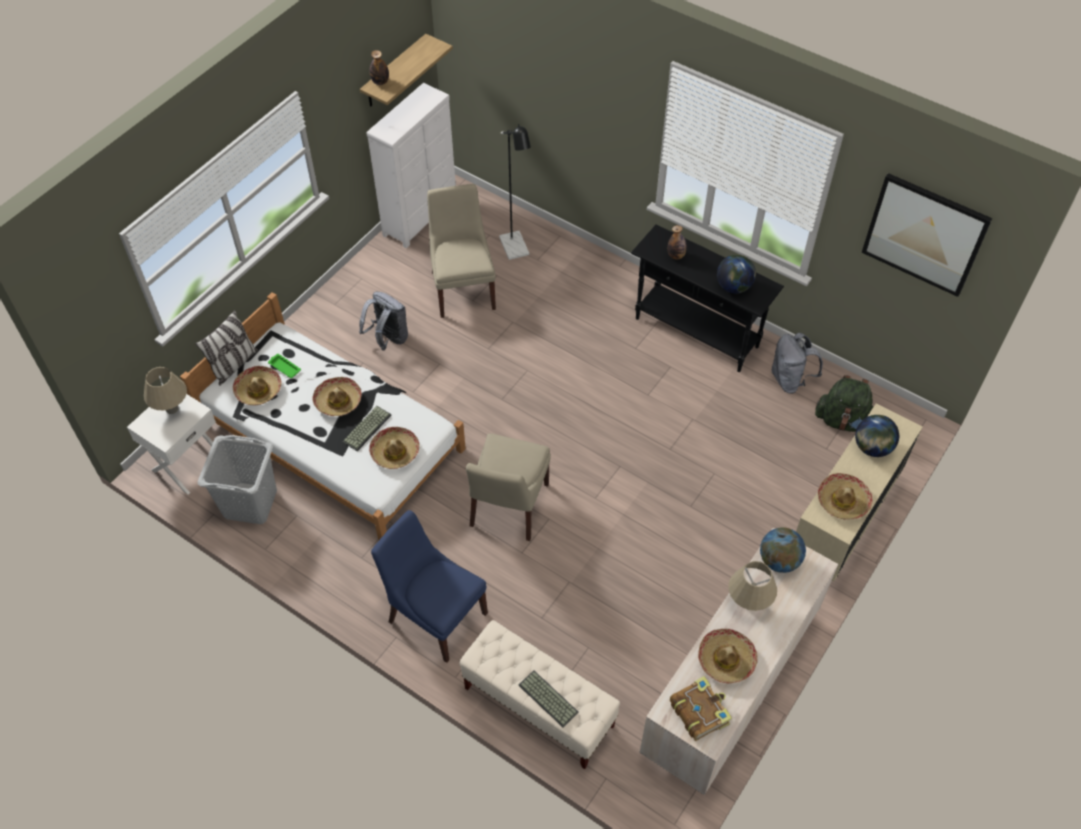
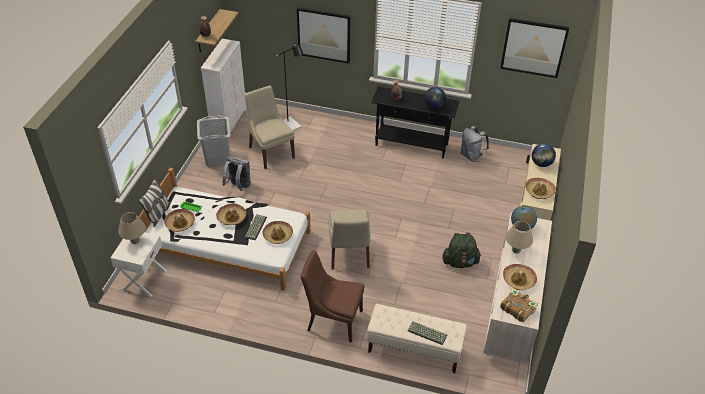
camera: 20 degrees left, 10 degrees down
(250, 503) = (193, 291): grey laundry basket -> grey laundry basket (217, 158)
(435, 615) = (333, 320): blue chair -> brown chair
(583, 116) = (324, 35): none -> picture
(842, 420) = (507, 168): green backpack -> green backpack (460, 262)

